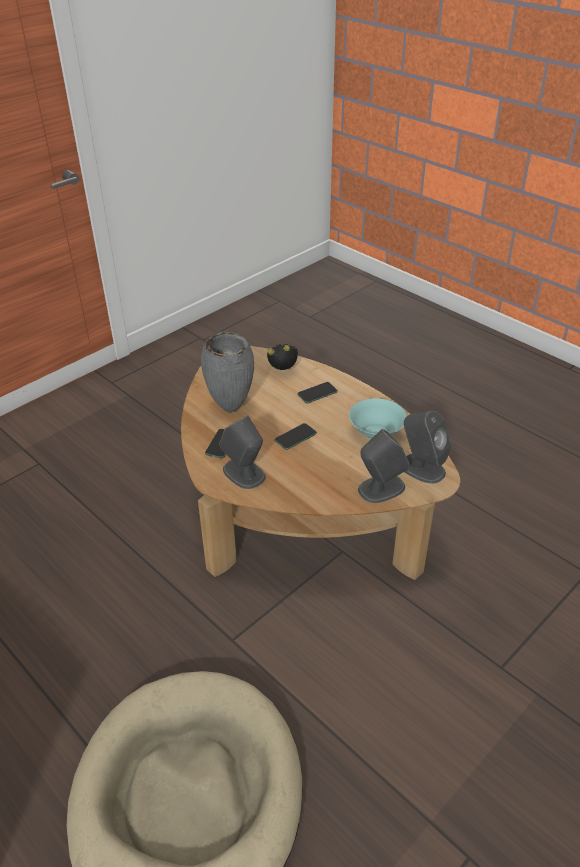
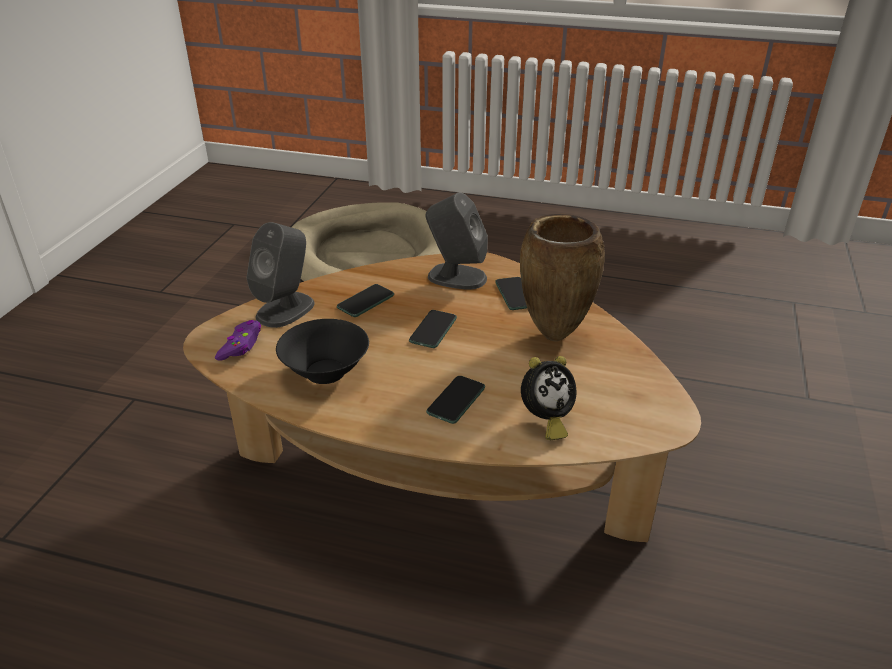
camera: 150 degrees right, 5 degrees down
(232, 408) = (552, 336): grey vase -> brown vase
(322, 475) = (365, 301): none -> phone
(375, 432) = (326, 371): turquoise bowl -> black bowl
(421, 468) = (241, 346): grey speaker -> purple game controller

